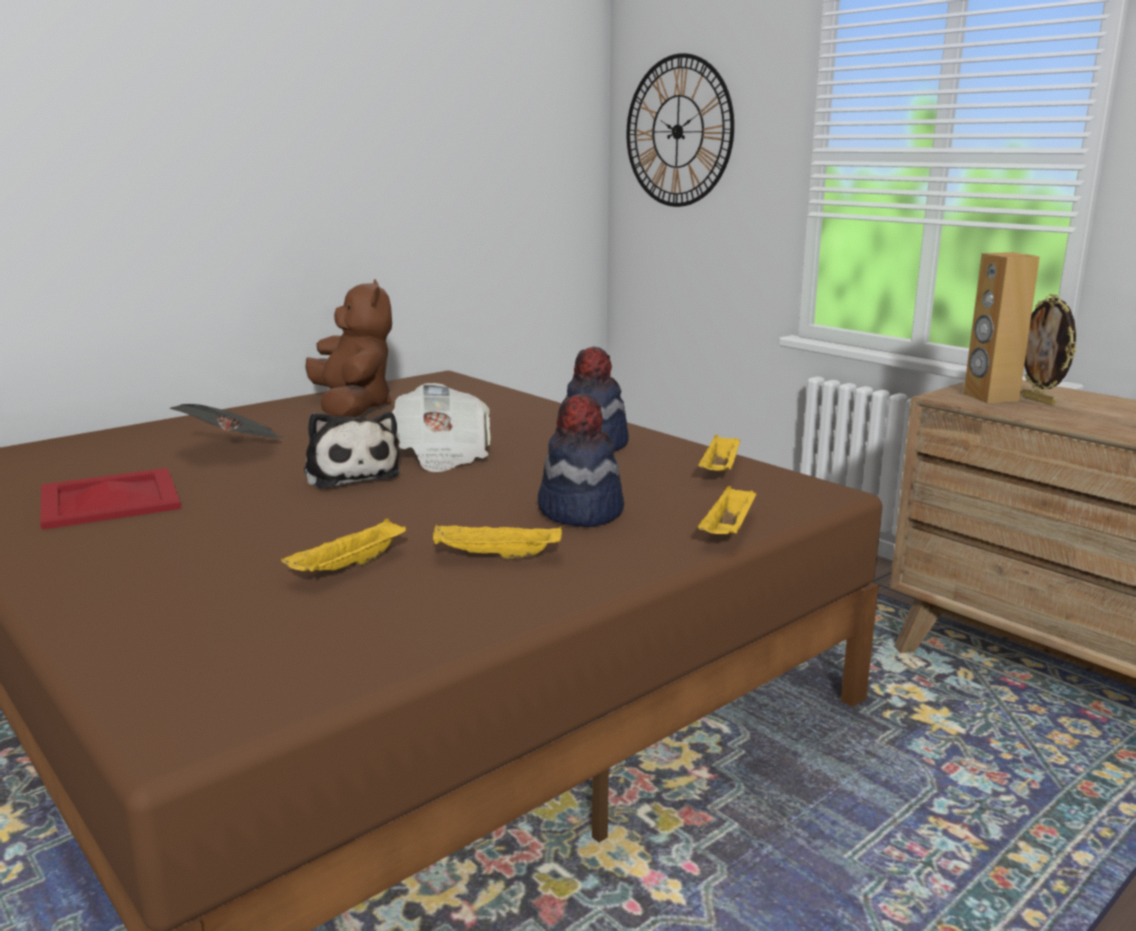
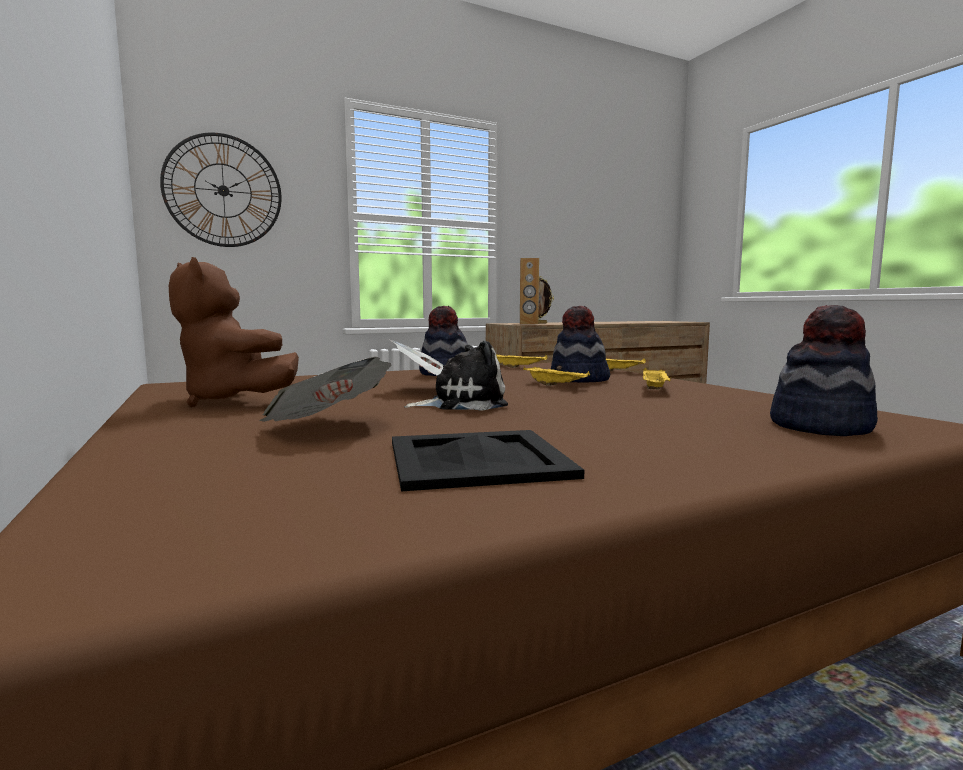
camera: 75 degrees left, 10 degrees down
(108, 499) = (479, 459): red tray -> black tray
(201, 637) = (820, 426): none -> hat
(348, 568) = (680, 406): yellow tray -> yellow tray (556, 385)
(353, 408) = (232, 401): brown plush toy -> brown plush toy turned 135 degrees counterclockwise

